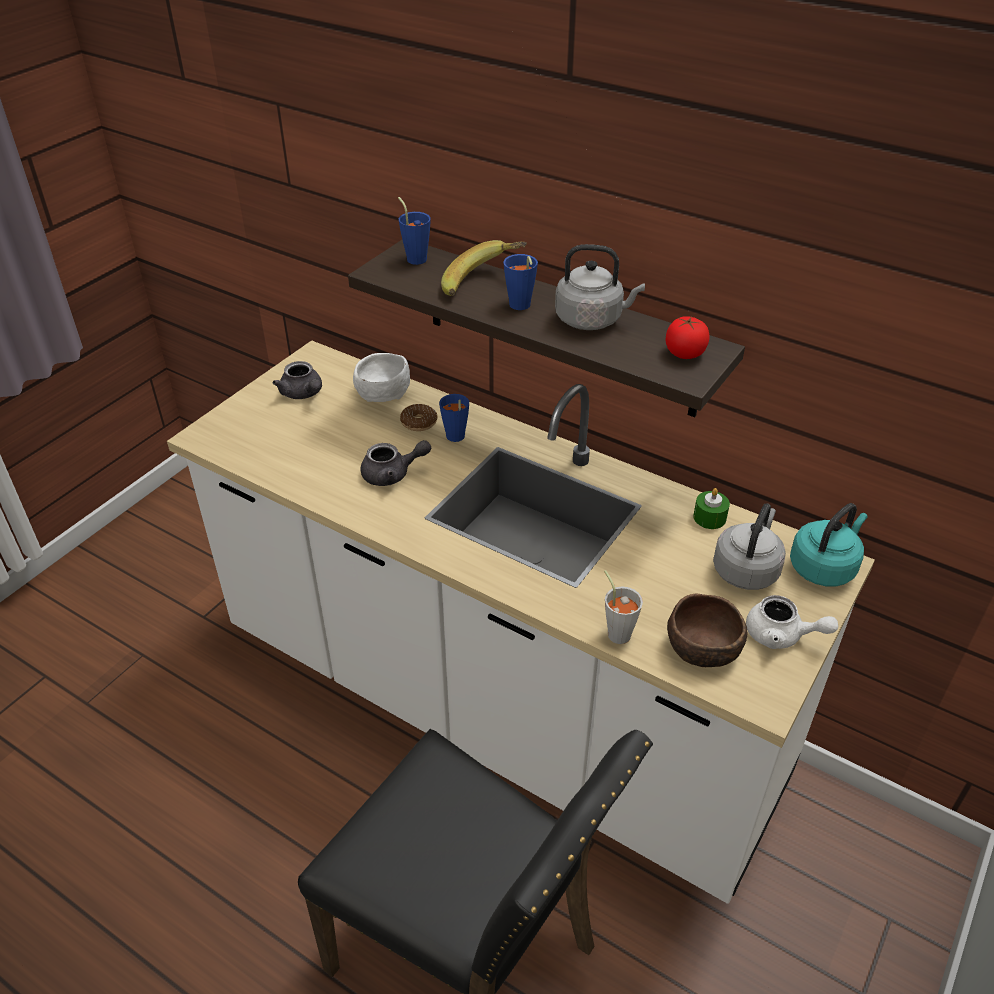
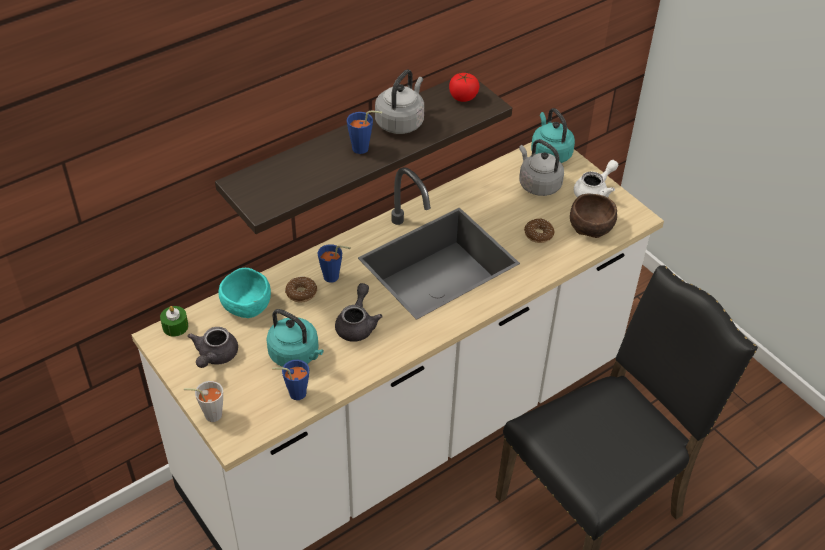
camera: 70 degrees left, 5 degrees up
(303, 394) = (214, 356): grey teapot -> grey teapot turned 120 degrees clockwise
(327, 444) = (296, 355): none -> turquoise kettle
(382, 393) = (247, 305): white bowl -> turquoise bowl
(415, 257) = (254, 182): blue cup -> blue cup (293, 393)
(484, 285) = (321, 158): banana -> none
(616, 631) = (563, 257): grey cup -> grey cup (209, 415)
(645, 593) = (538, 234): none -> donut
(709, 517) = (486, 182): green candle -> green candle (175, 326)

